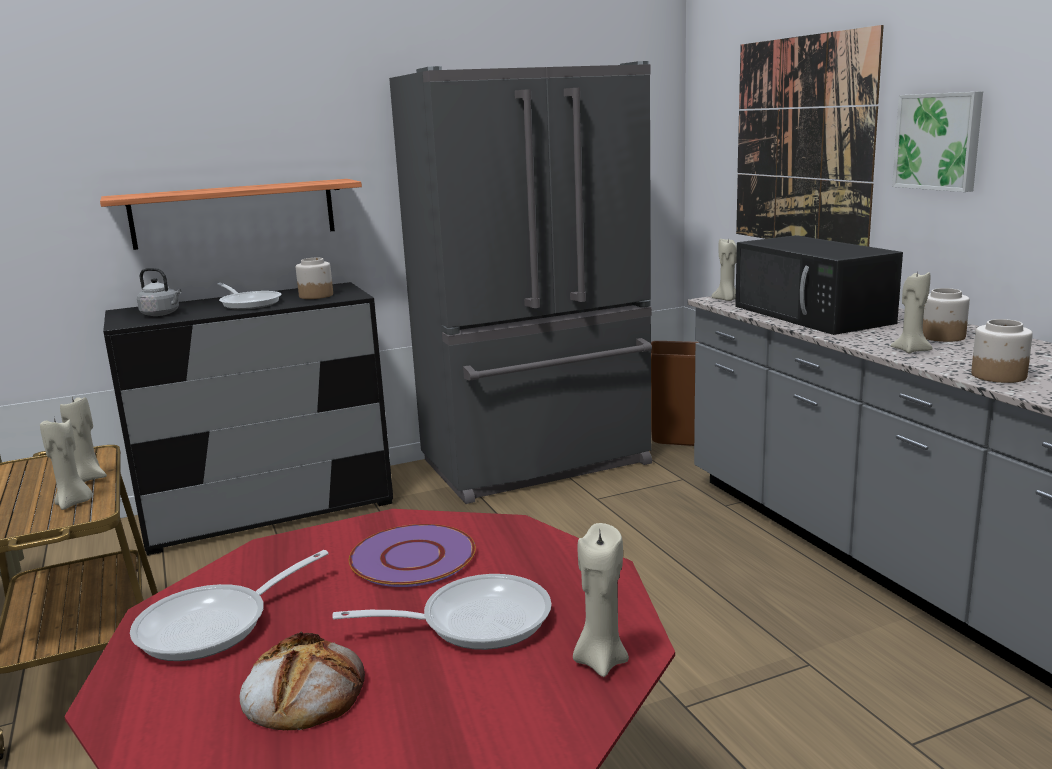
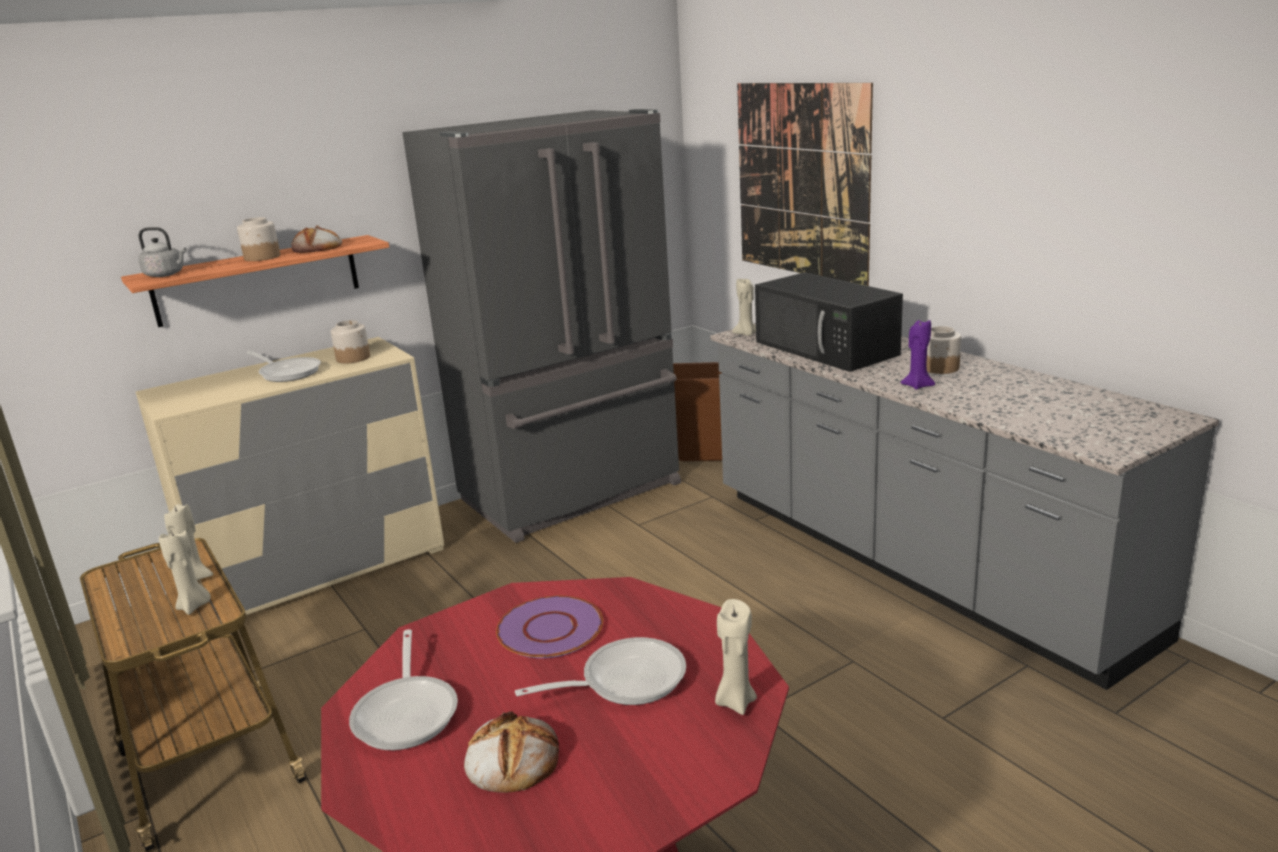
camera: 10 degrees left, 5 degrees up
(162, 314) = (203, 393): grey kettle -> grey kettle (166, 275)
(214, 625) = (407, 712): frying pan -> frying pan turned 45 degrees counterclockwise
(268, 510) = (320, 569): black dresser -> beige dresser
(293, 184) = (318, 248): none -> bread
(911, 350) = (917, 385): beige candle -> purple candle
(939, 141) = (927, 191): picture -> none
(998, 375) = (990, 409): jar -> jar (261, 257)

